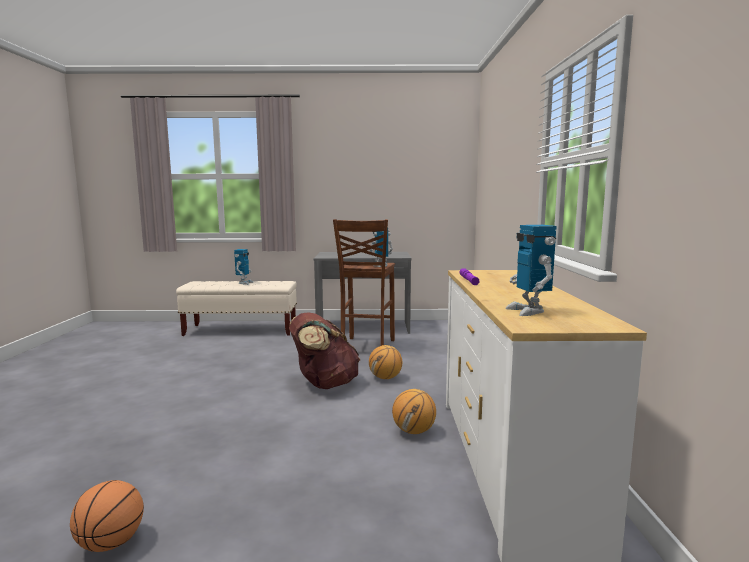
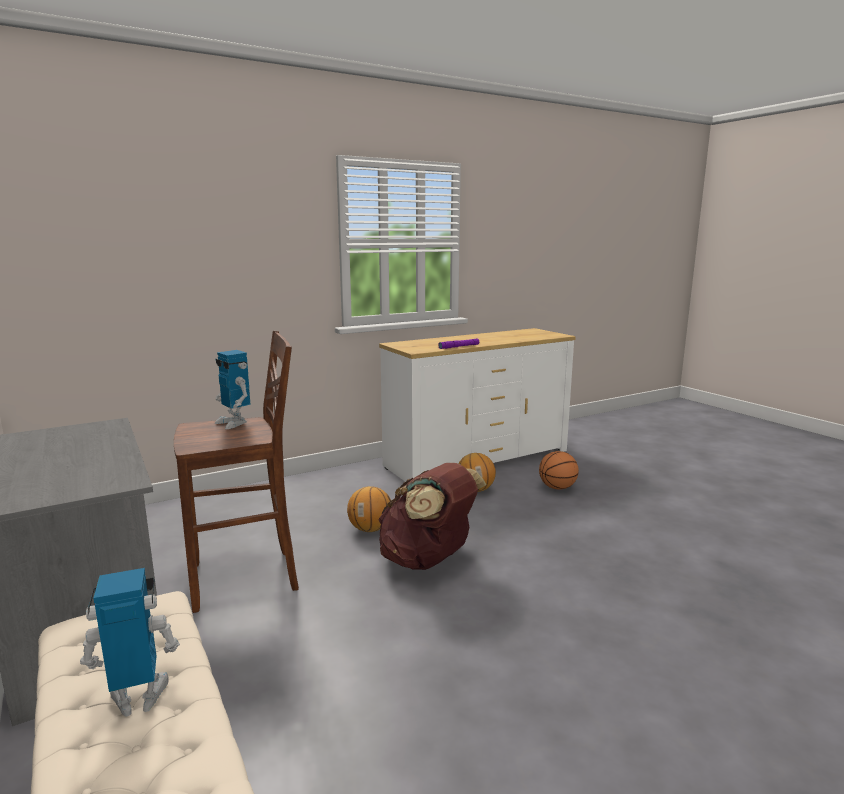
camera: 120 degrees left, 5 degrees up
(111, 543) = (743, 539): basketball -> basketball (557, 488)
(528, 311) = (531, 336): toy robot -> none

